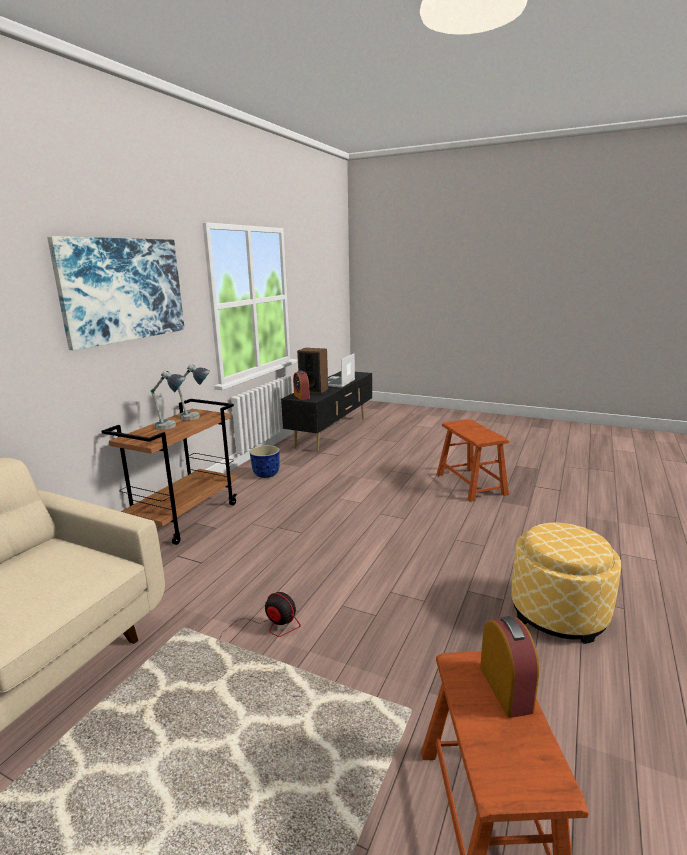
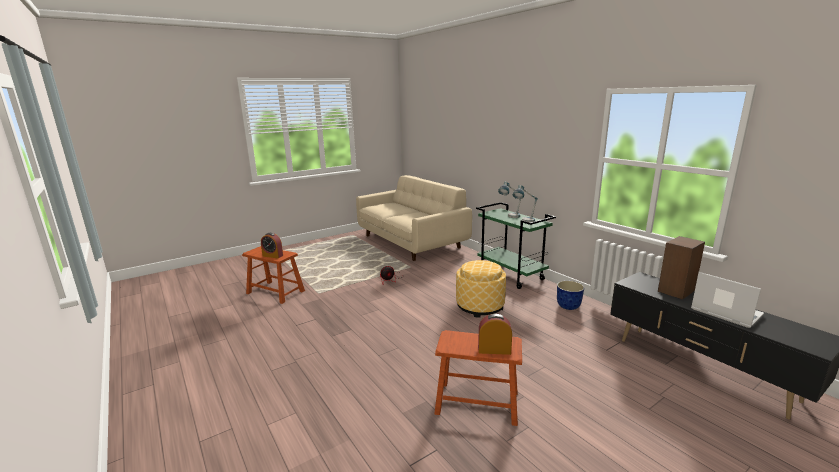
camera: 120 degrees right, 0 degrees up
(123, 290) = (530, 133): picture -> none
(186, 517) = (511, 275): brown cart -> green cart
(301, 397) = (643, 280): alarm clock -> alarm clock (494, 350)
(558, 612) = (301, 347): ottoman -> ottoman (480, 306)

